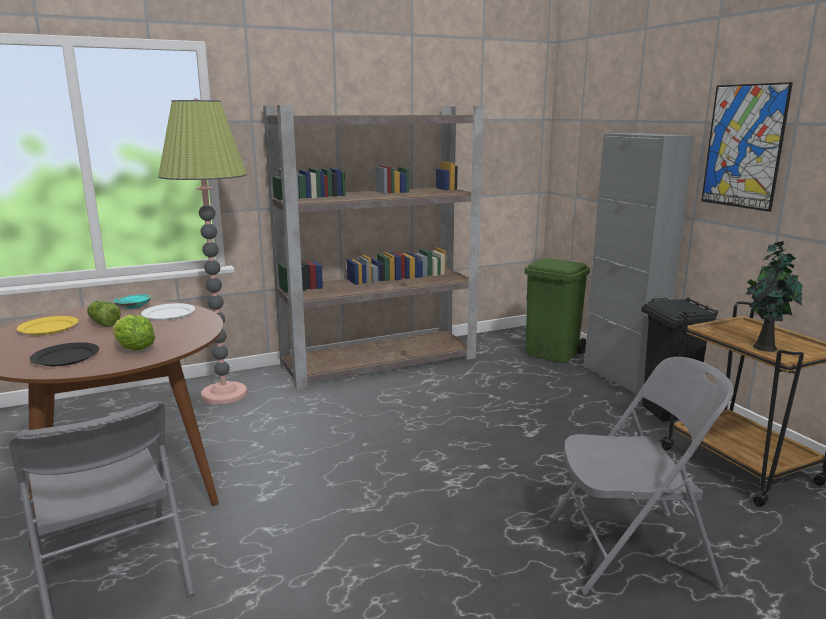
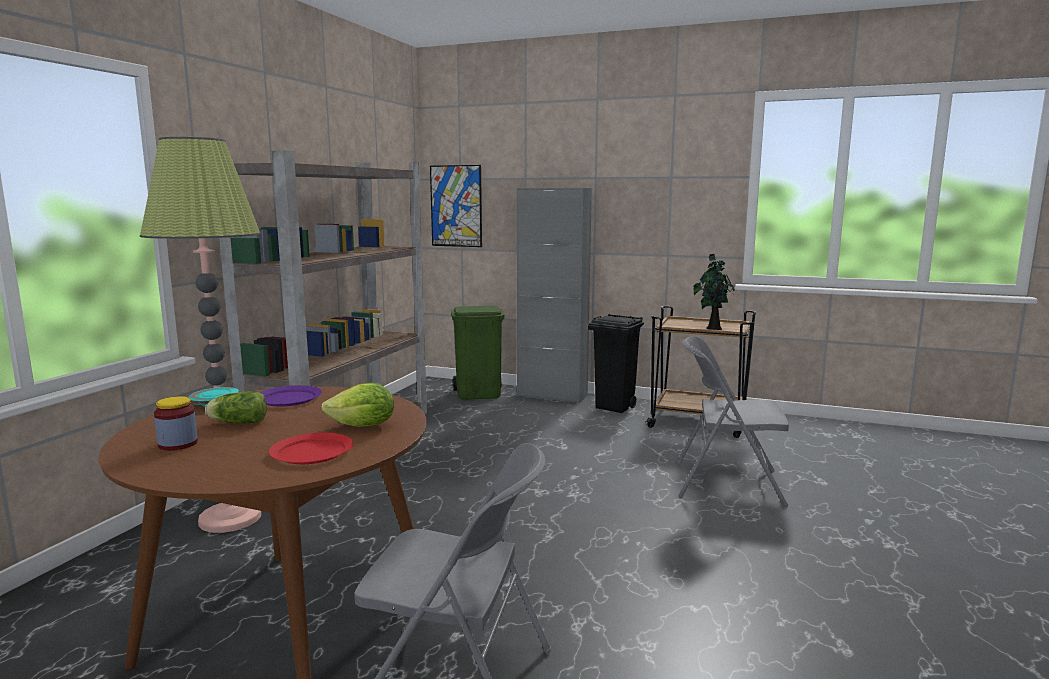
camera: 45 degrees left, 5 degrees down
(48, 328) = (178, 444): yellow plate -> jar
(66, 357) = (312, 452): black plate -> red plate
(168, 314) = (289, 399): white plate -> purple plate
(629, 551) = (728, 483): grey chair -> grey chair turned 120 degrees counterclockwise
(744, 146) = (633, 194): picture -> picture (456, 206)

